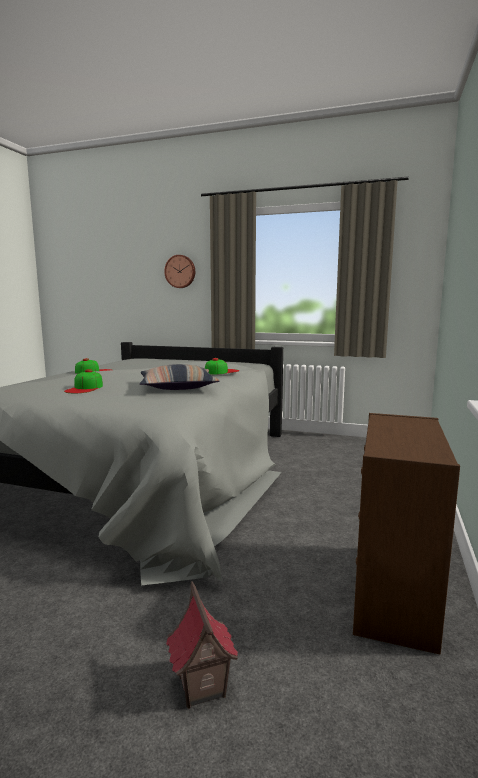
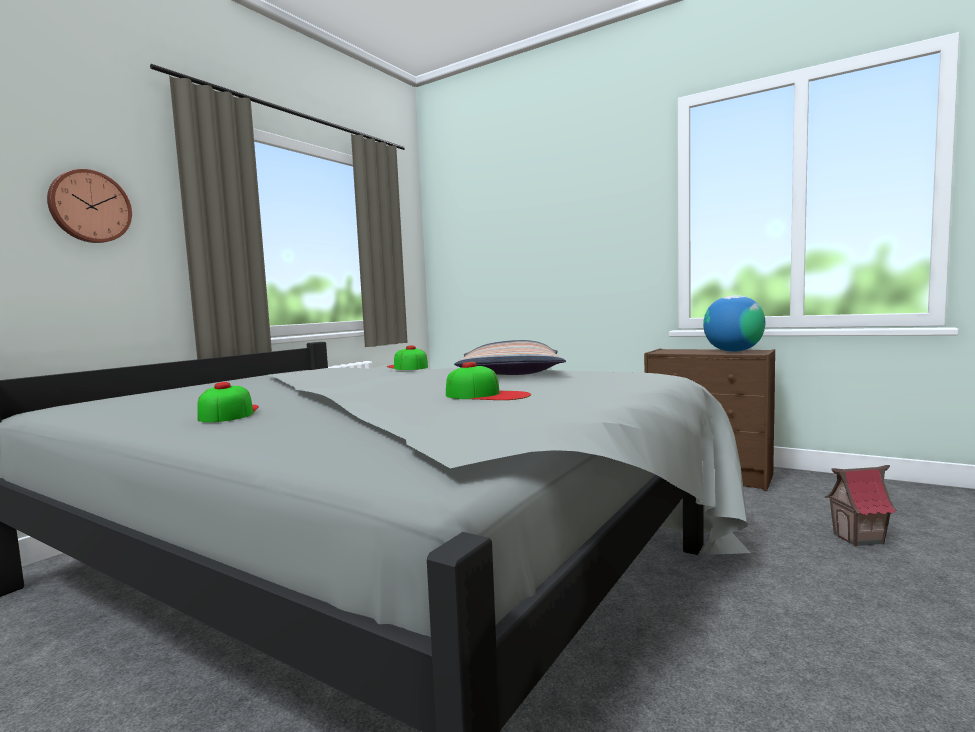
camera: 75 degrees left, 5 degrees down
(409, 444) = (733, 351): none -> globe

